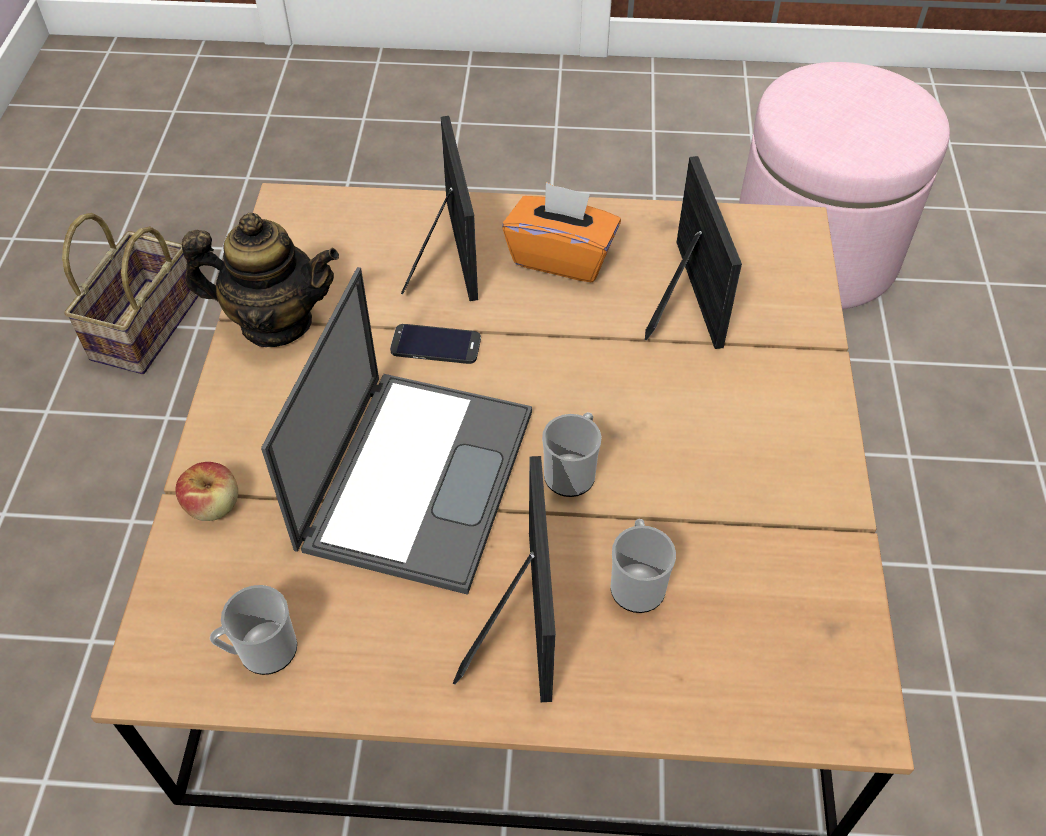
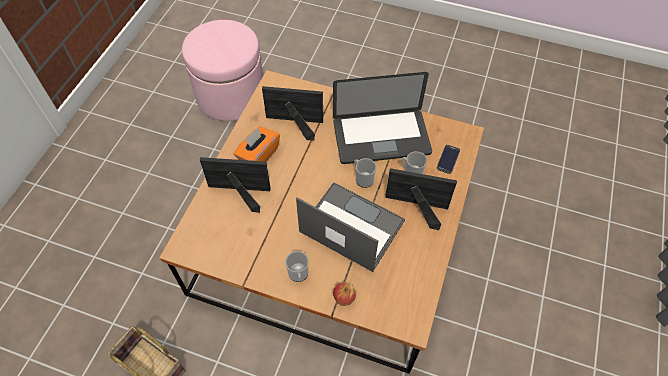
camera: 75 degrees left, 5 degrees up
(261, 651) = (412, 288): mug -> mug (298, 275)
(276, 322) = (254, 263): teapot -> none
(435, 345) = (289, 207): phone -> phone (448, 159)
(728, 485) = (381, 137): none -> laptop

